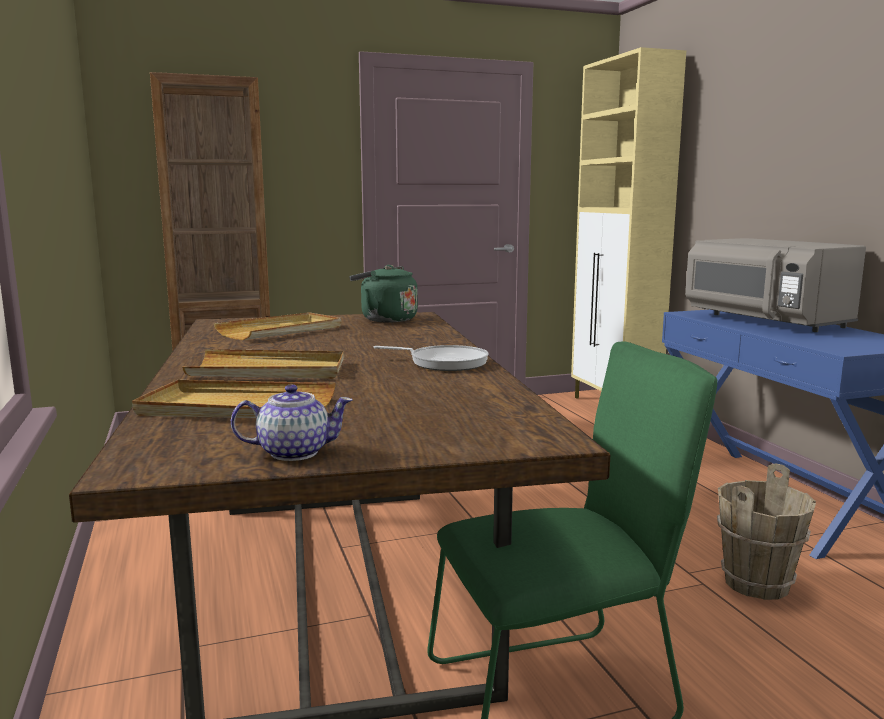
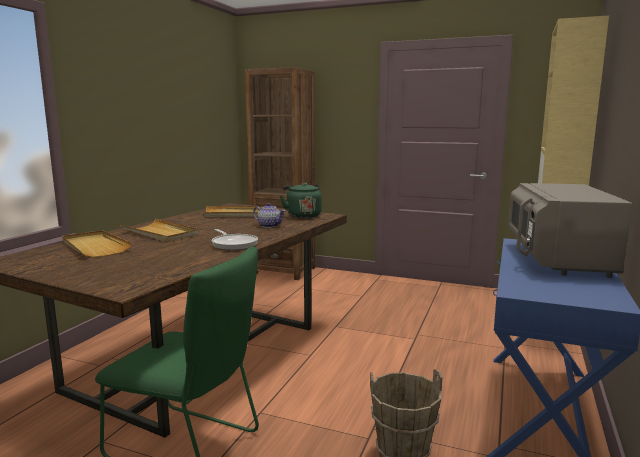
camera: 40 degrees right, 0 degrees up
(293, 452) = (45, 268): teapot -> teapot (269, 226)

